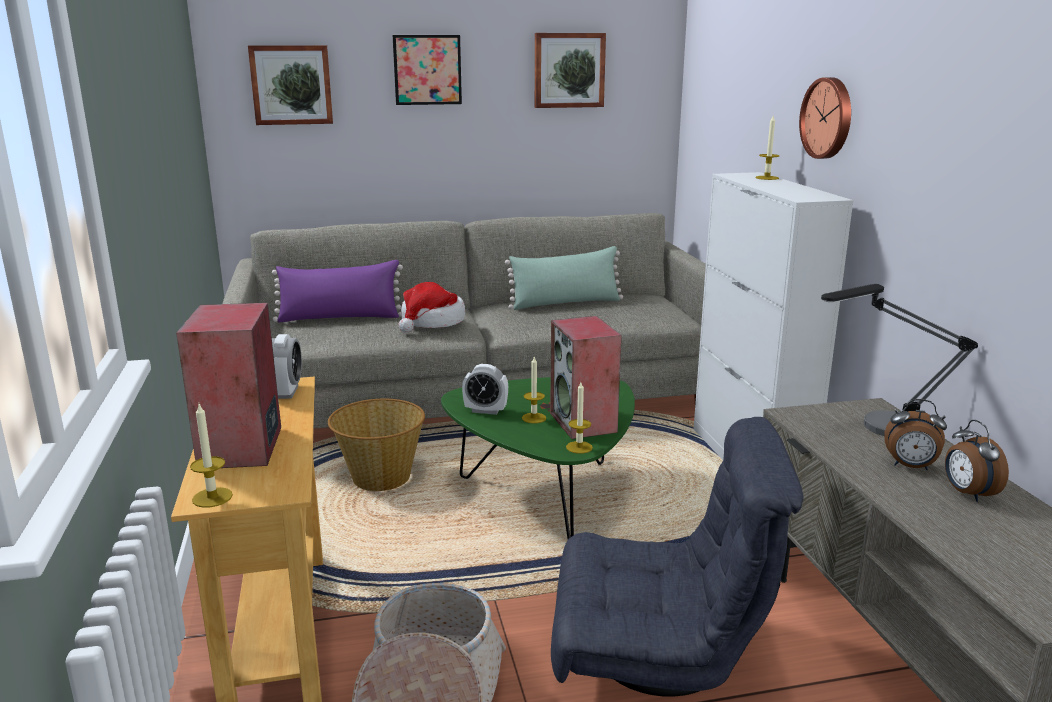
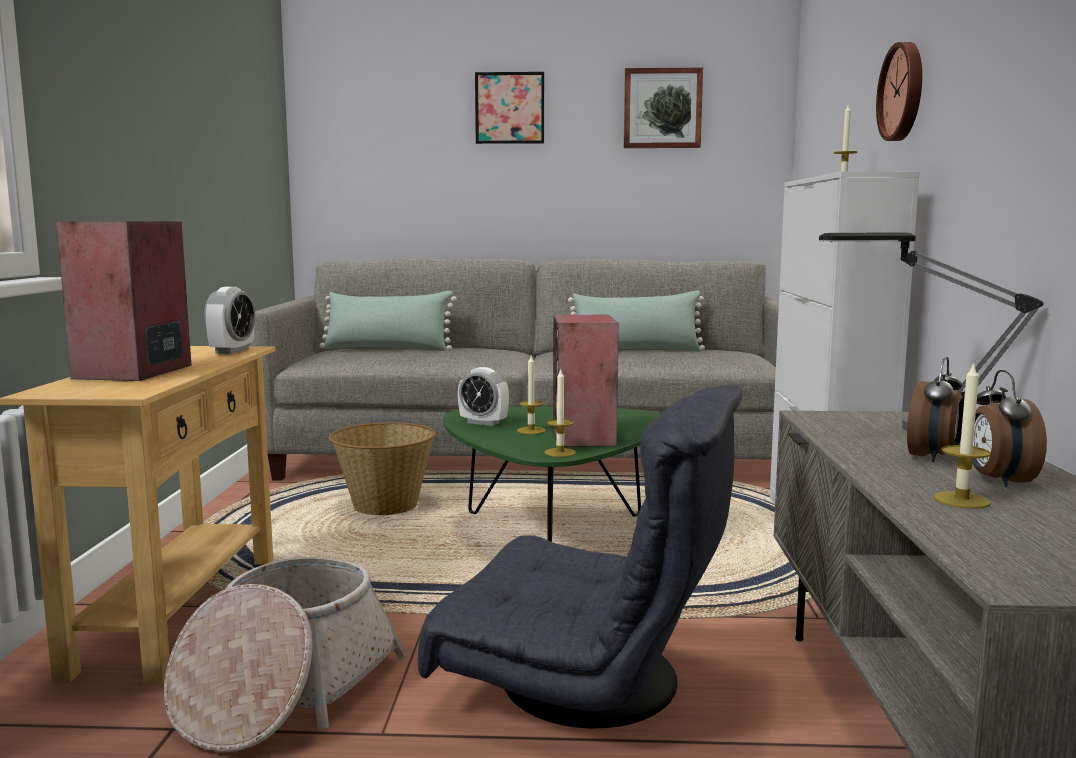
camera: 15 degrees right, 10 degrees down
(212, 497) = (55, 391): candle -> candle (961, 500)
(291, 85) = (373, 122): picture -> none
(340, 318) = (387, 349): purple pillow -> green pillow
(432, 322) = (475, 354): hat -> none
(910, 467) = (934, 457): alarm clock -> alarm clock turned 90 degrees counterclockwise

